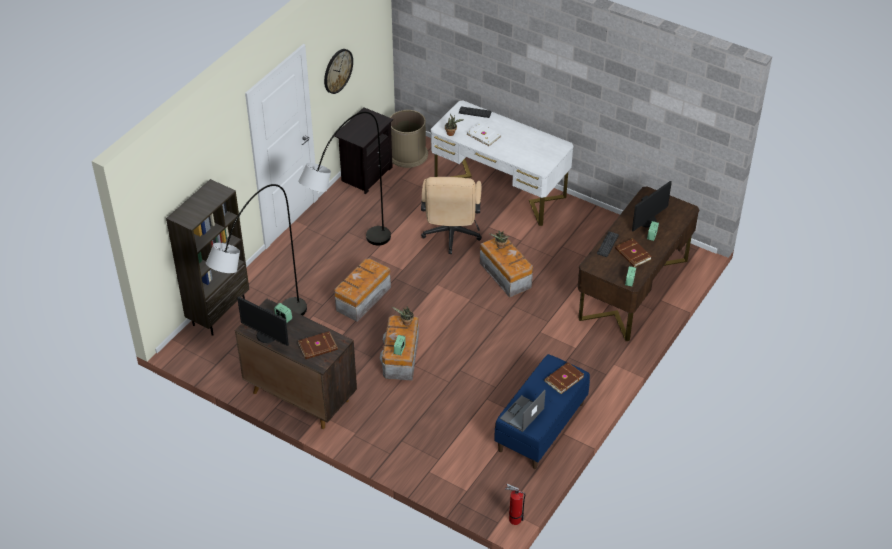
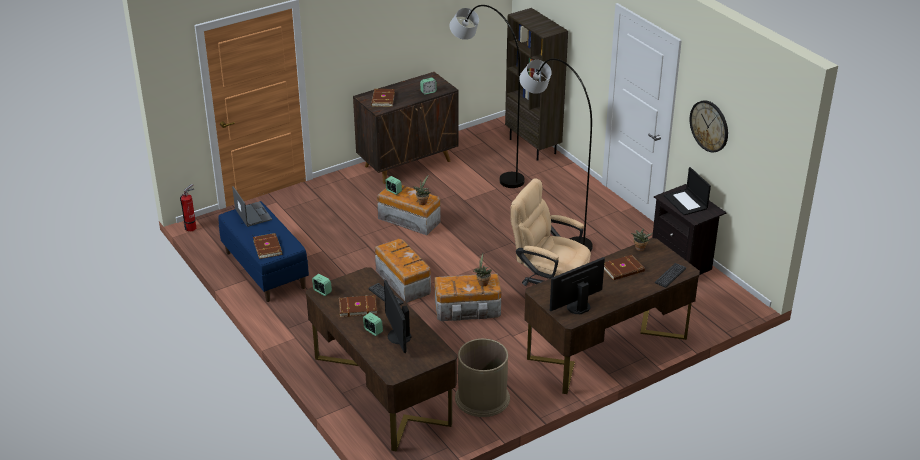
camera: 115 degrees right, 10 degrees down
(266, 336) = (415, 82): monitor -> monitor (577, 306)
(362, 129) = (686, 202): none -> laptop
(362, 299) = (497, 217): storage box -> storage box (403, 281)
(408, 154) = (705, 300): brown trash can -> brown trash can (482, 398)
(484, 135) = (623, 269): white book -> brown book
(499, 189) = (607, 347): white desk -> brown desk

